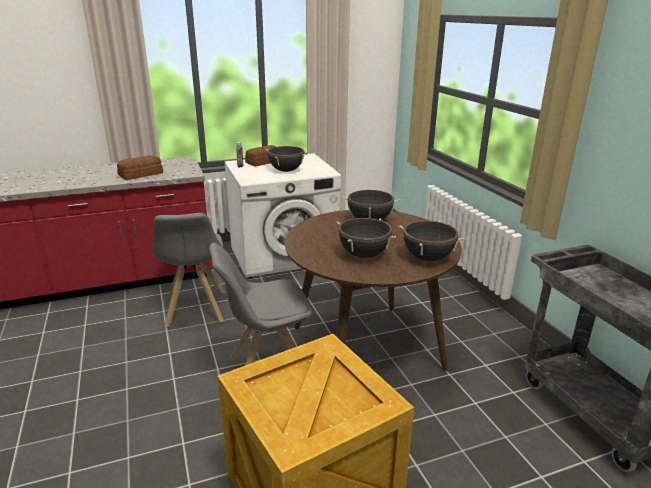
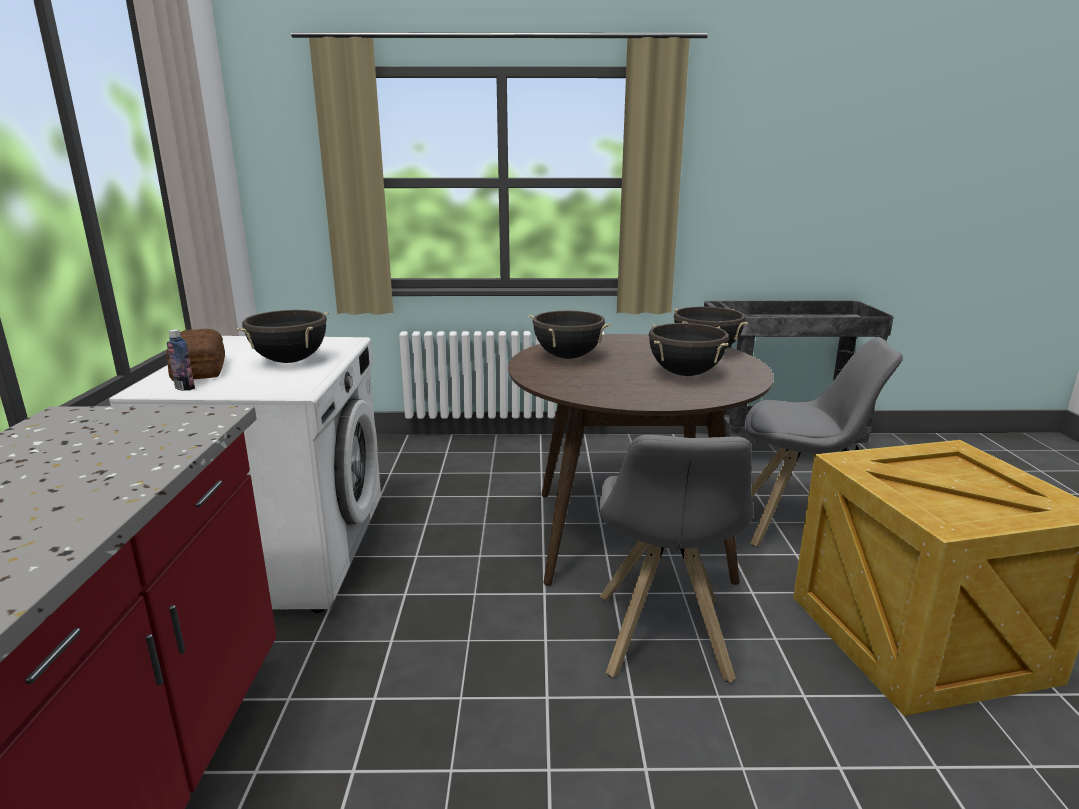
camera: 70 degrees left, 5 degrees down
(141, 174) = (105, 471): bread -> none
(195, 309) = (390, 708): grey chair -> grey chair (797, 526)

